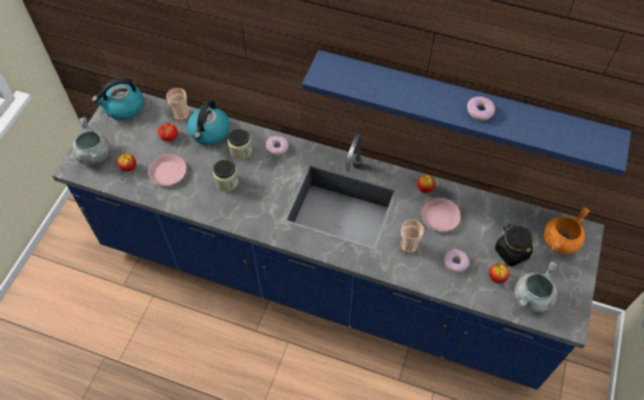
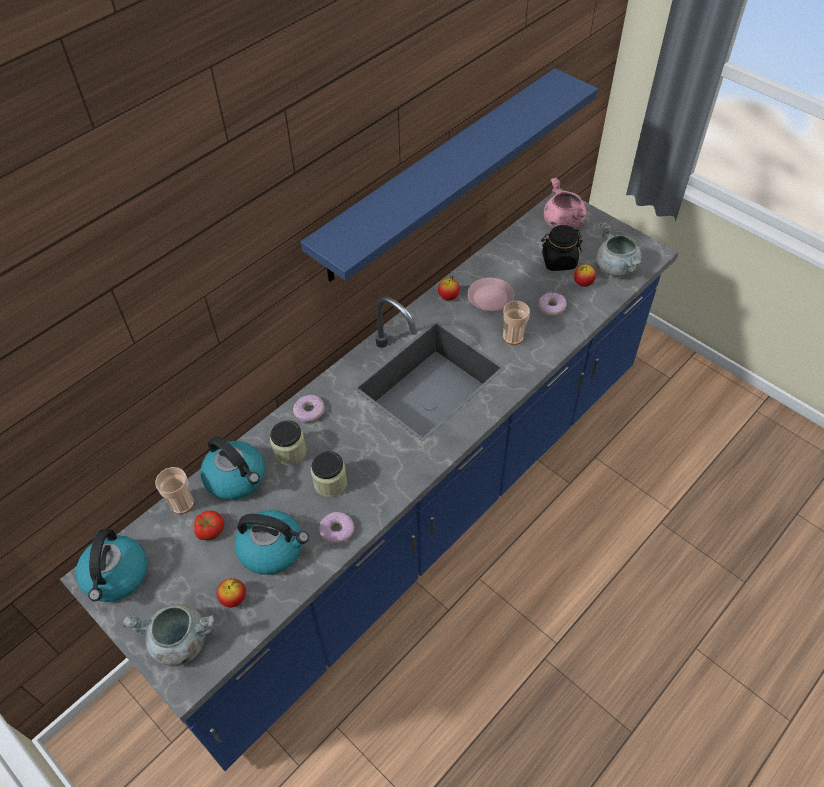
camera: 65 degrees left, 5 degrees down
(168, 172) = (273, 549): pink plate -> kettle
(480, 111) = (475, 148): donut -> donut (337, 530)
(560, 241) = (562, 222): orange cooking pot -> pink cooking pot

